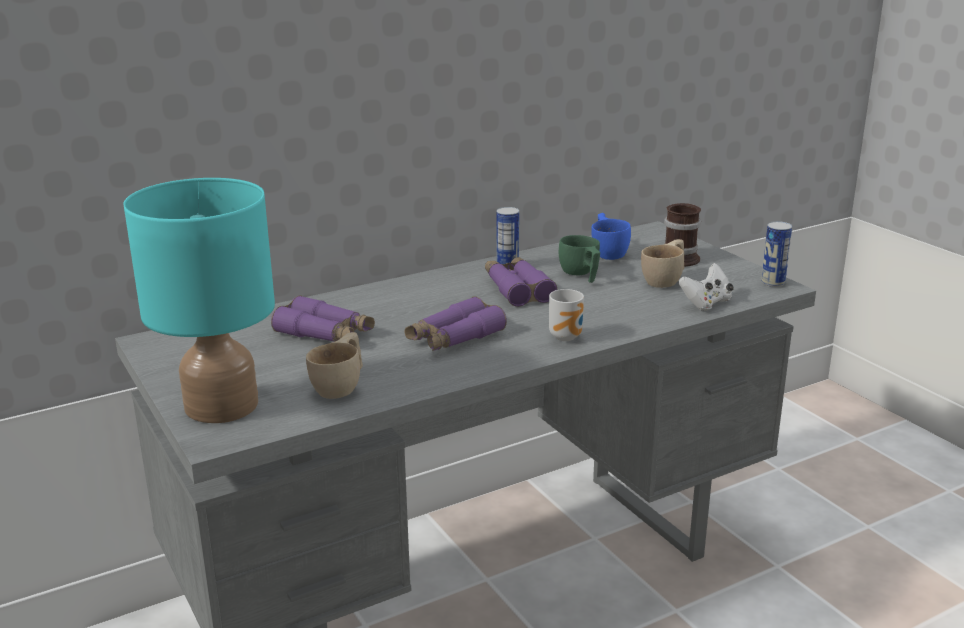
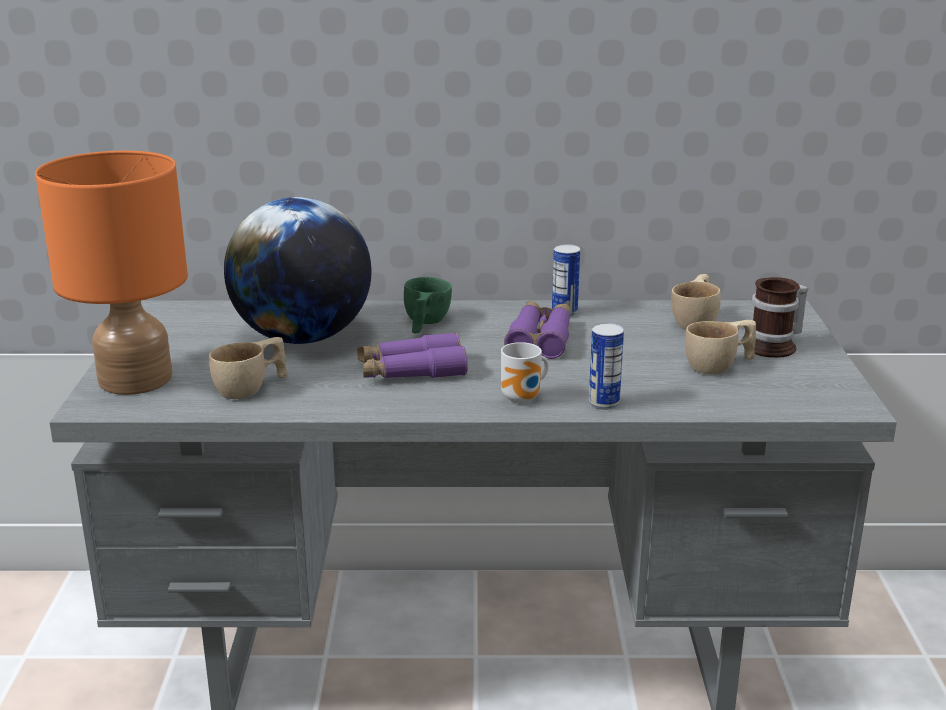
camera: 30 degrees right, 0 degrees up
(221, 406) = (134, 380): turquoise table lamp -> orange table lamp
(325, 334) = (302, 338): purple binoculars -> globe
(581, 275) = (629, 339): green cup -> green cup (424, 324)
(608, 252) = (697, 321): blue cup -> beige cup
(706, 303) = (730, 403): white game controller -> none
(773, 283) = (850, 399): can -> can (604, 403)

